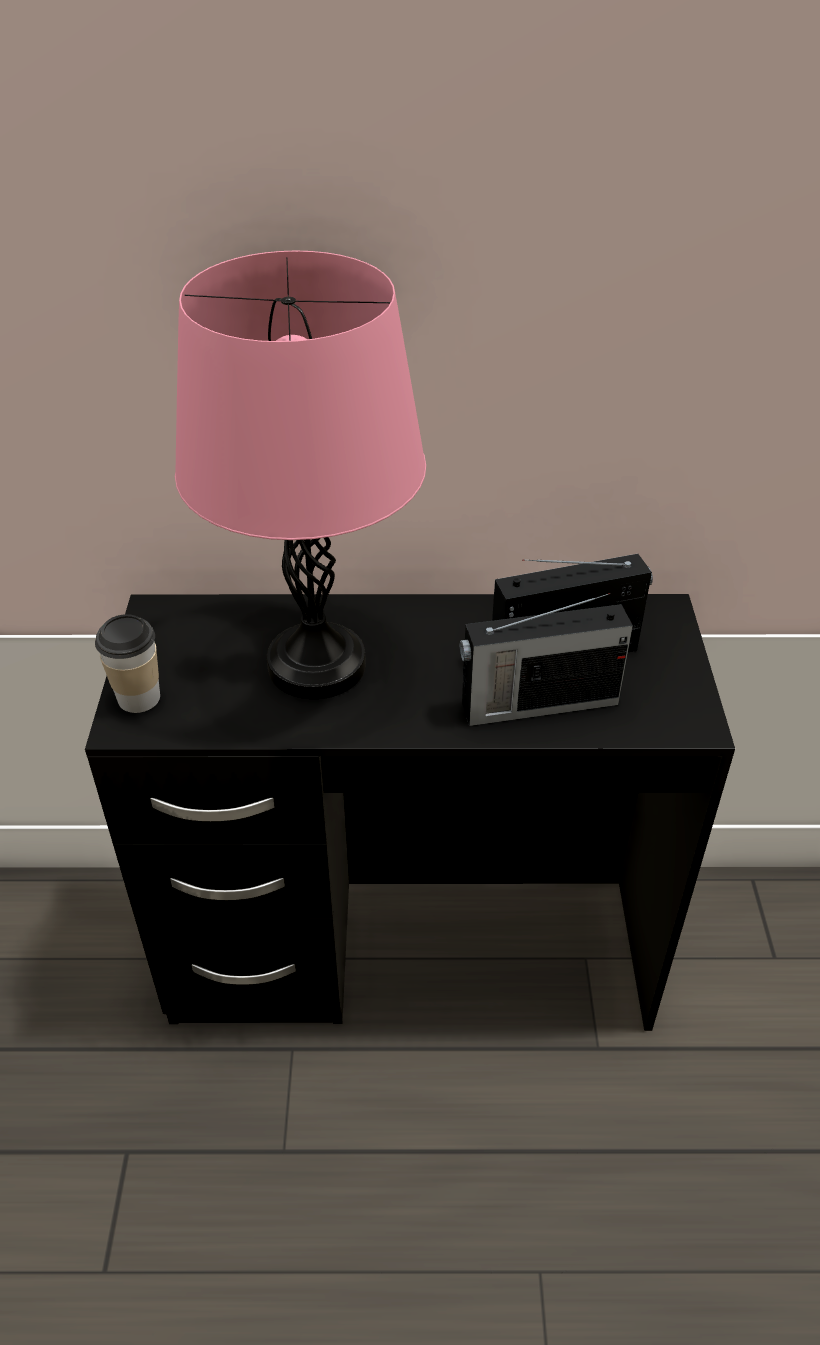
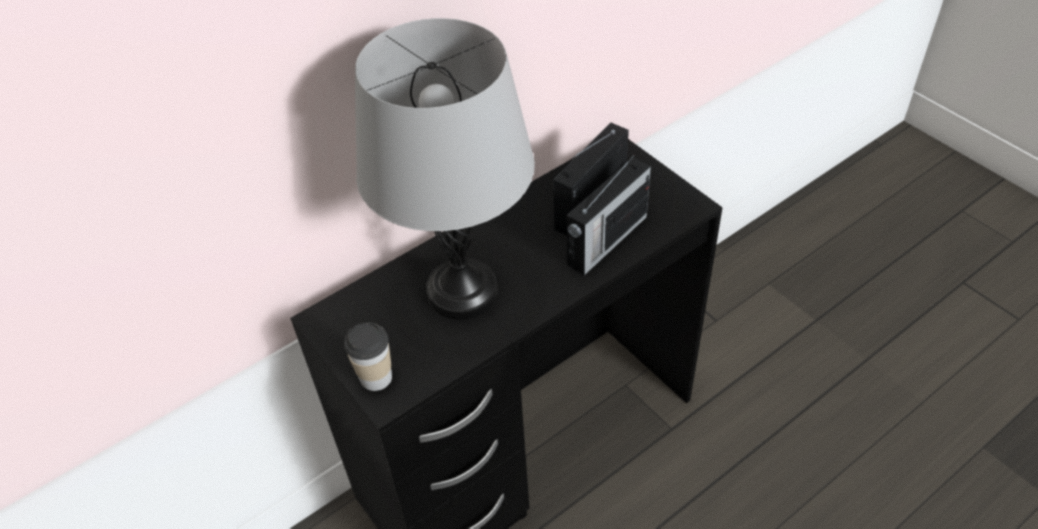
camera: 35 degrees left, 5 degrees up
(317, 665) = (462, 292): pink table lamp -> grey table lamp

